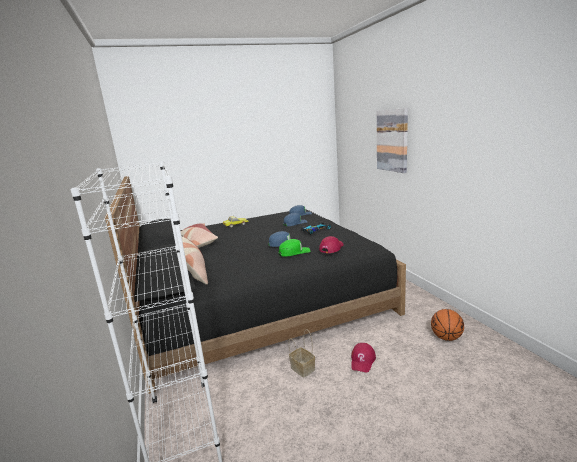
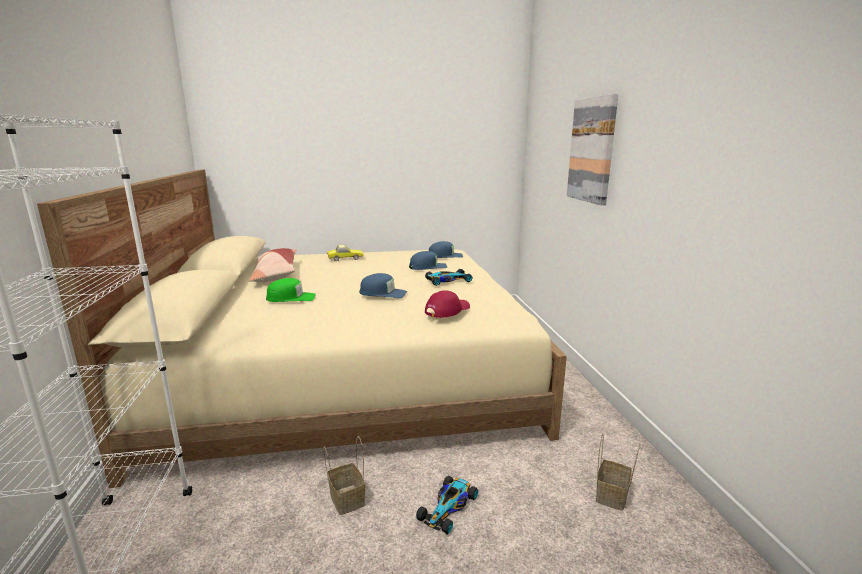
camera: 10 degrees right, 0 degrees up
(194, 273) = (227, 316): pillow -> none
(256, 296) = (348, 368): black bed -> beige bed
(294, 252) = (388, 308): green cap -> green cap (291, 298)
(362, 360) = (449, 507): red cap -> toy car
(446, 337) = (612, 496): basketball -> basket

